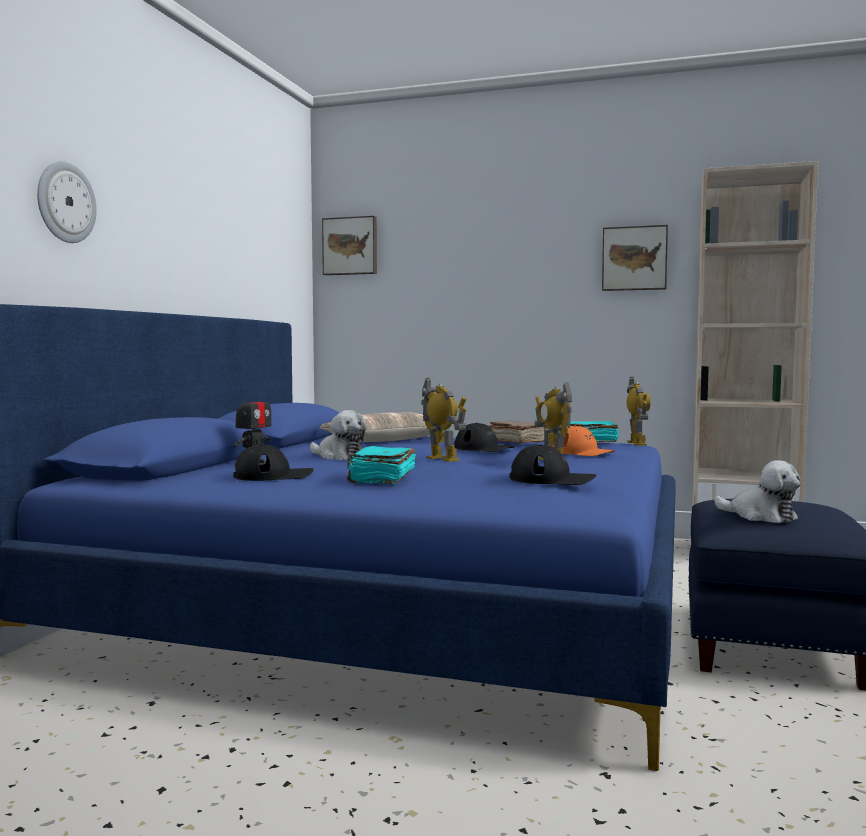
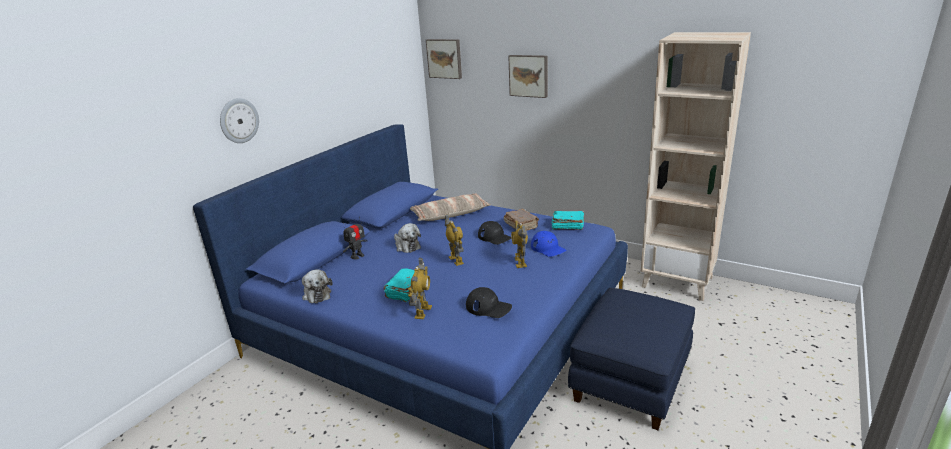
camera: 15 degrees right, 20 degrees up
(273, 476) = (356, 280): black cap -> none
(582, 452) = (548, 248): orange cap -> blue cap
(634, 258) = (626, 81): picture -> picture (529, 75)
(637, 443) = (599, 227): toy robot -> toy robot (422, 312)
(760, 516) = (616, 327): plush toy -> plush toy (316, 294)

